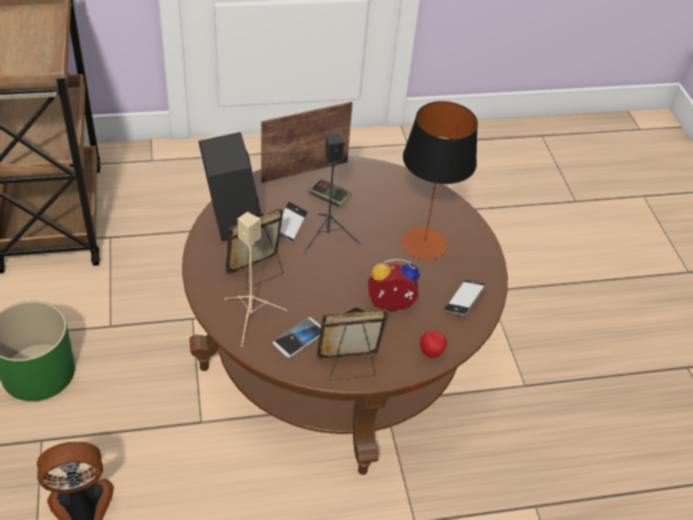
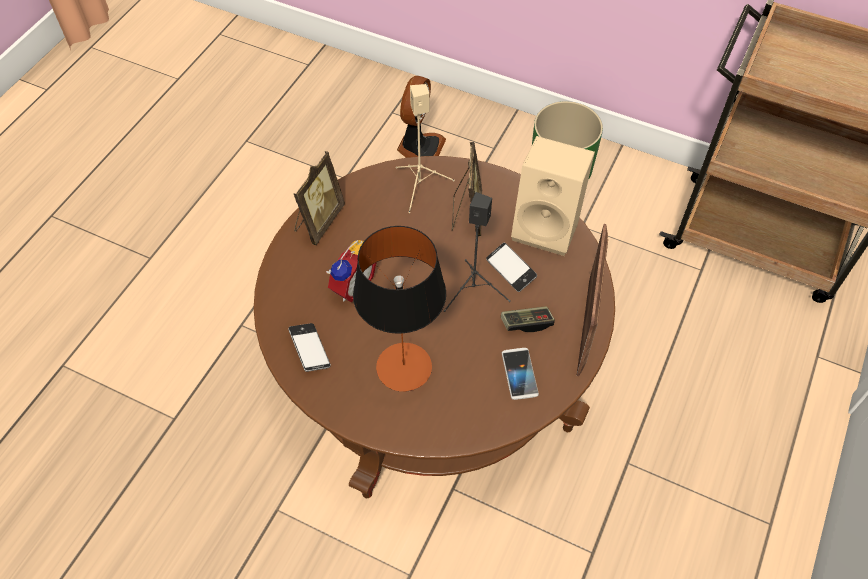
camera: 130 degrees right, 10 degrees up
(230, 221) = (548, 227): black speaker -> beige speaker
(299, 338) = (373, 205): phone -> phone (519, 374)
(431, 353) = (280, 284): apple -> none

